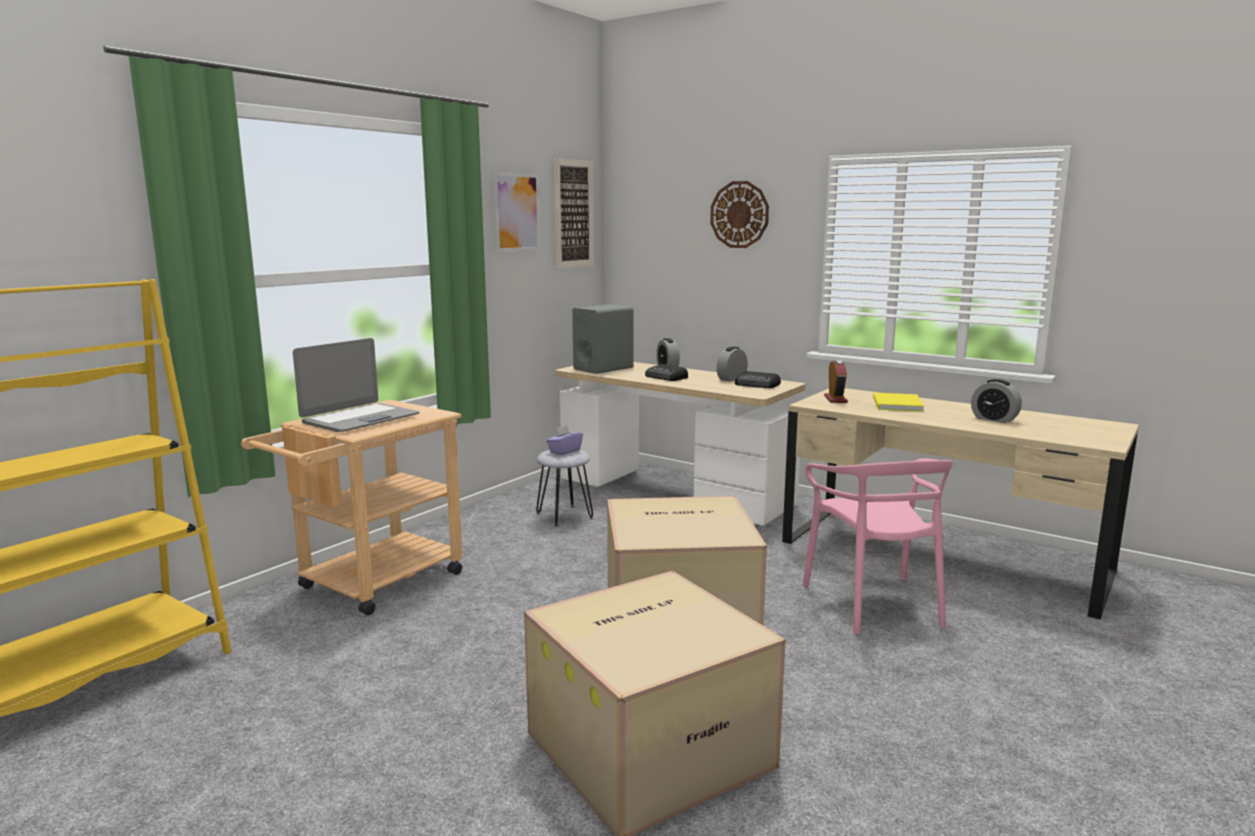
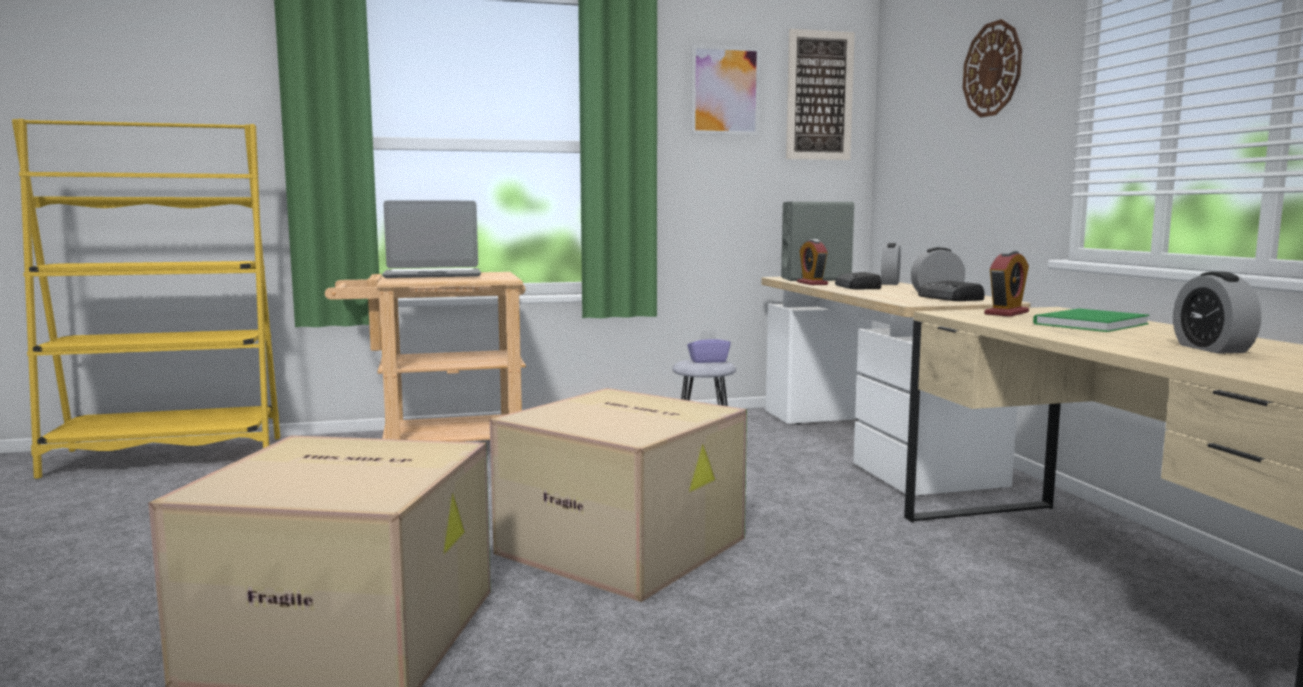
camera: 40 degrees right, 5 degrees down
(622, 376) = (812, 283): none -> alarm clock
(874, 604) = (891, 611): pink chair -> none
(896, 404) = (1086, 324): yellow book -> green book

